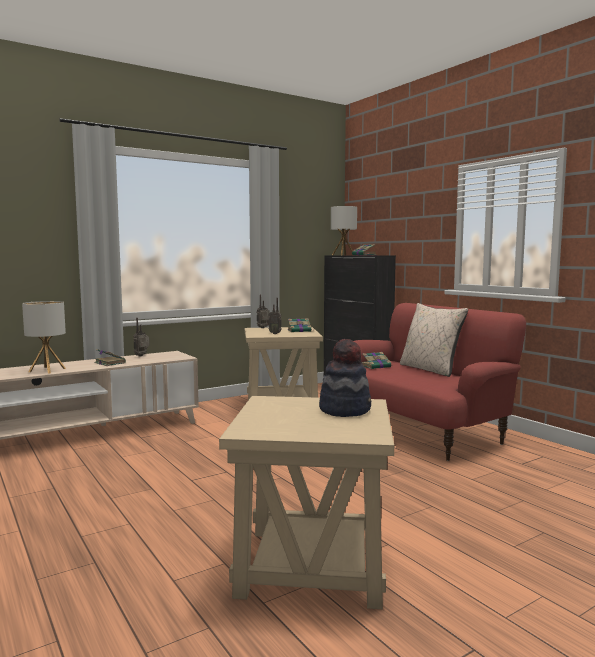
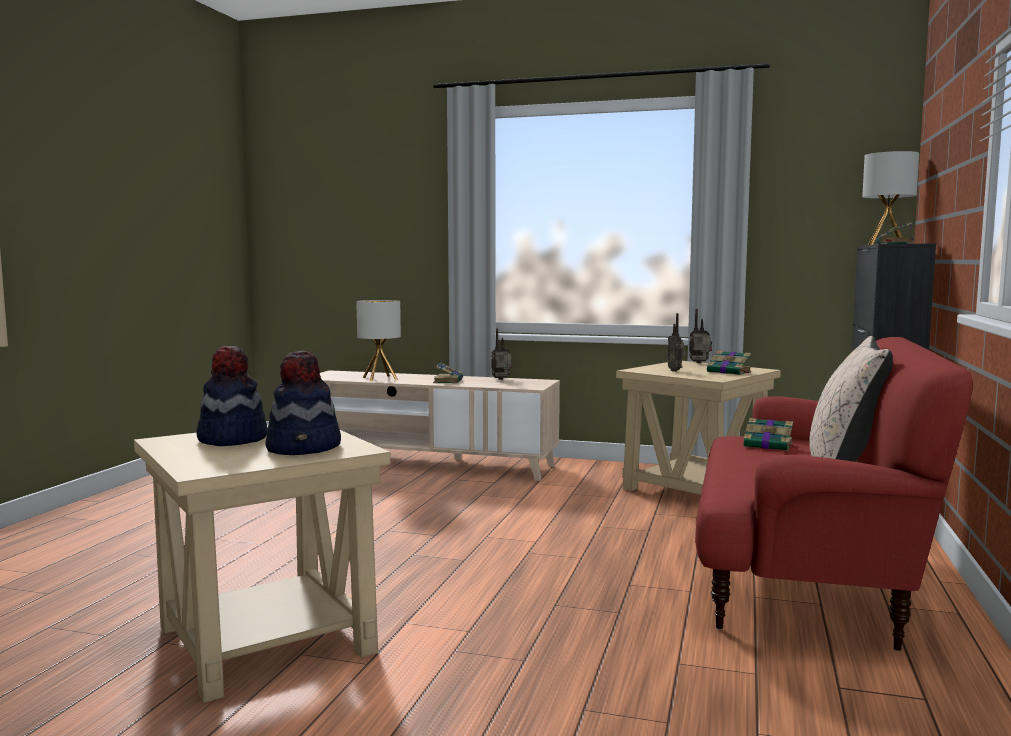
camera: 50 degrees right, 0 degrees up
(280, 418) = (232, 439): none -> hat

